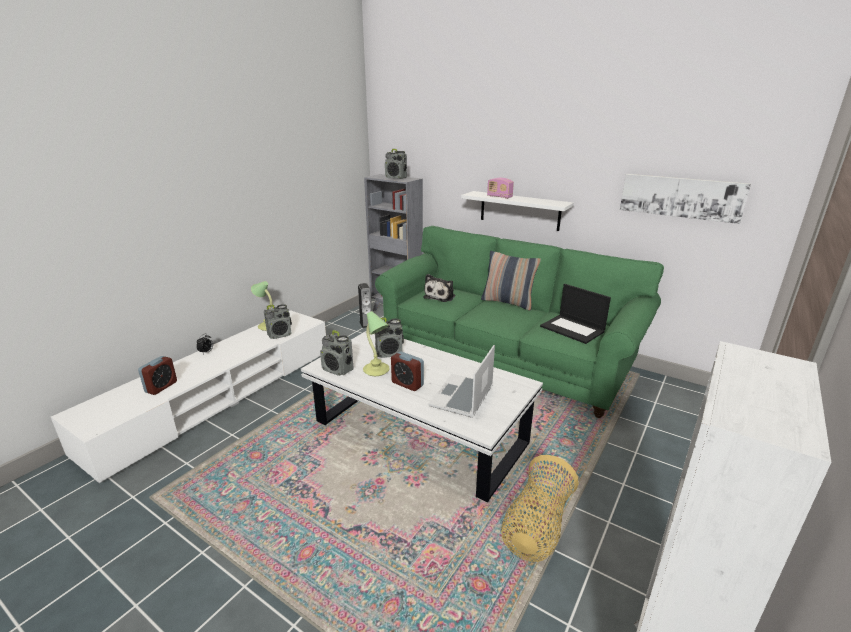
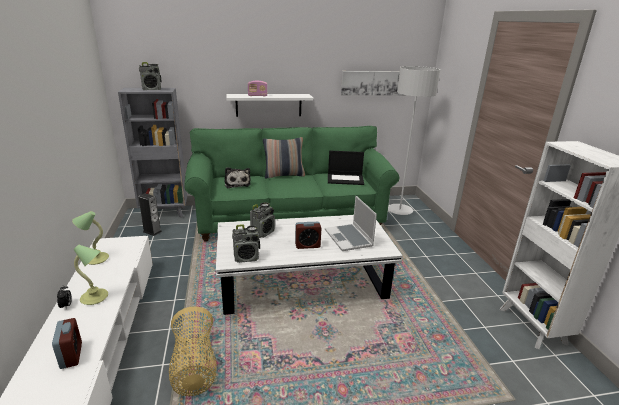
camera: 45 degrees left, 0 degrees up
(280, 335) = (123, 260): radio -> none
(376, 370) = (274, 246): table lamp -> table lamp (95, 297)
(536, 526) = (422, 296): basket -> basket (194, 366)
(675, 407) = (399, 210): none -> grey floor lamp

